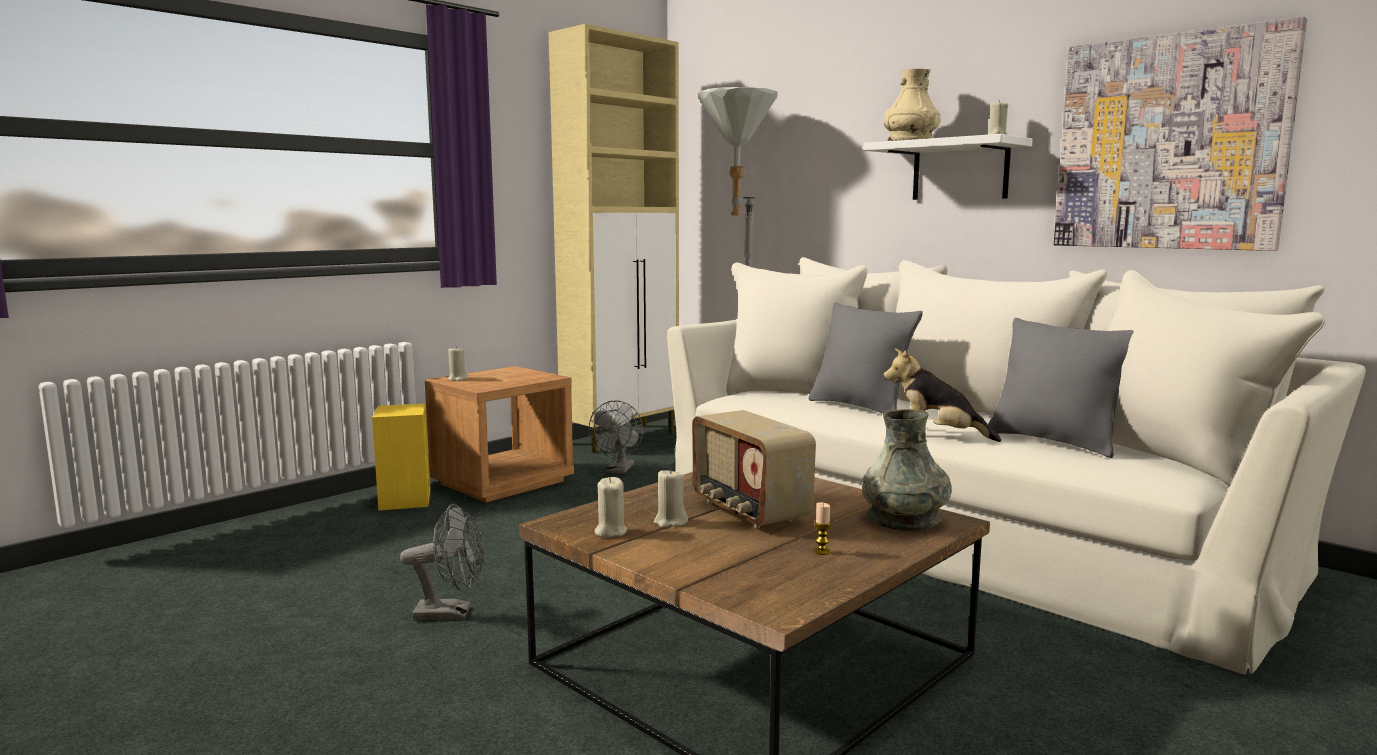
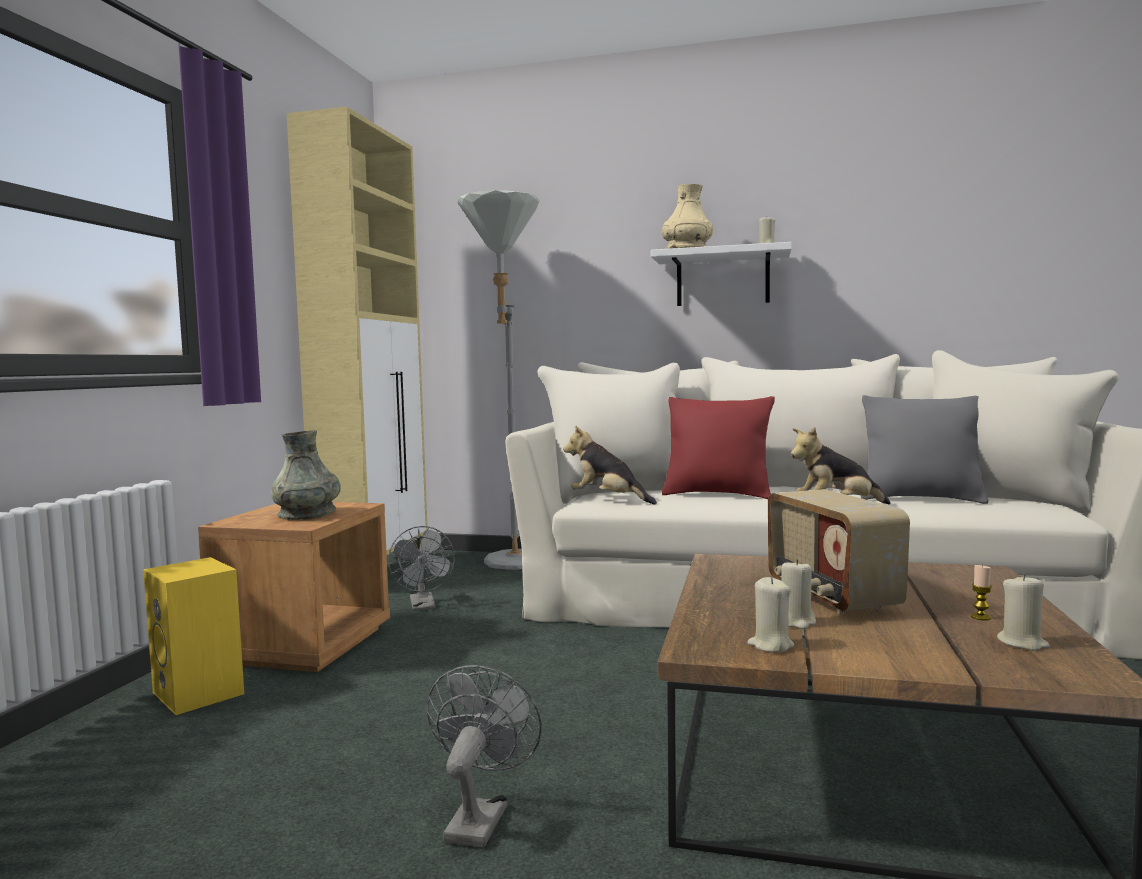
camera: 30 degrees left, 5 degrees down
(451, 613) = (480, 817): grey fan -> grey fan turned 45 degrees counterclockwise
(458, 379) = (246, 520): beige candle -> beige candle (1022, 643)
(748, 510) = (830, 596): radio -> radio turned 45 degrees clockwise
(751, 398) = (608, 500): none -> plush toy
(859, 407) = (717, 494): grey pillow -> red pillow
(904, 519) = (955, 576): grey vase -> grey vase (307, 514)
(1169, 143) = (905, 255): picture -> none

